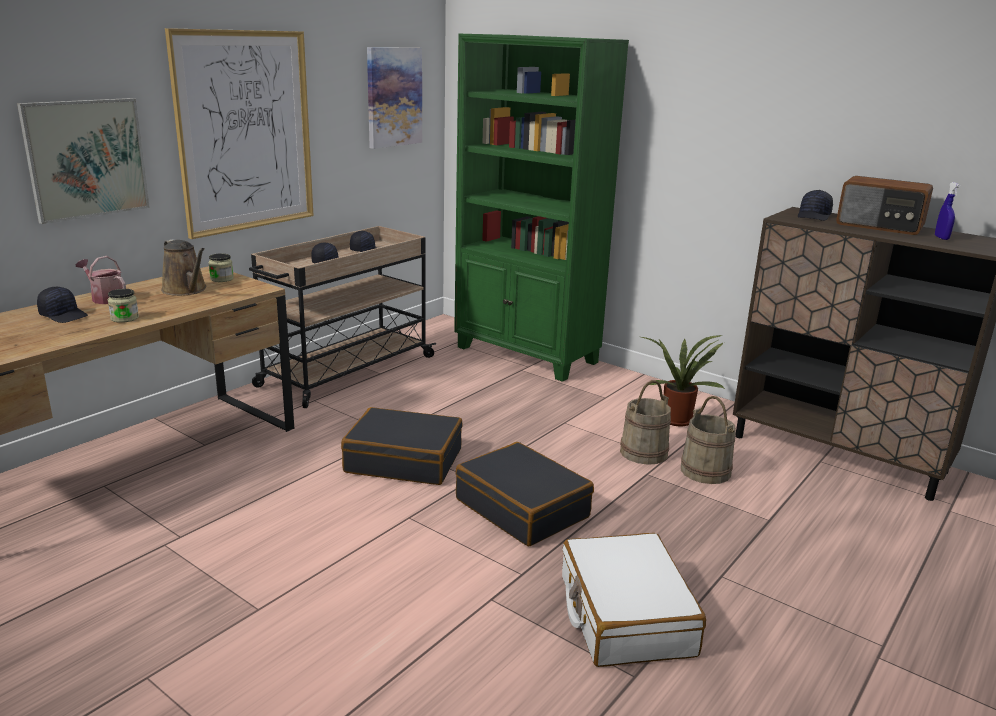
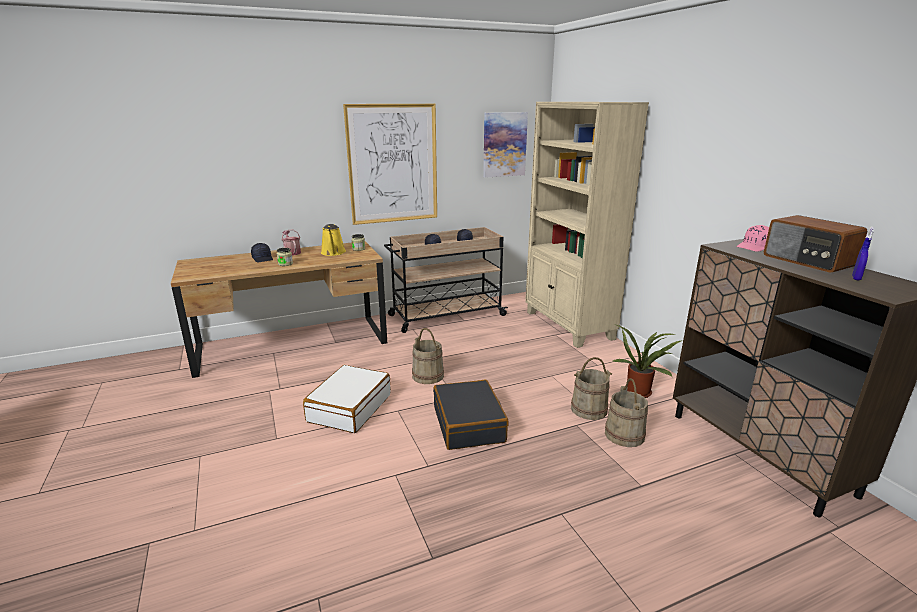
camera: 30 degrees right, 0 degrees up
(86, 159) = (293, 176): picture -> none
(186, 290) = (333, 253): brown watering can -> yellow watering can
(404, 460) = (427, 376): black suitcase -> beige bucket
(527, 355) = (568, 325): green bookcase -> beige bookcase
(625, 615) = (466, 515): white suitcase -> white suitcase (349, 408)
(814, 216) = (754, 247): black cap -> pink cap

